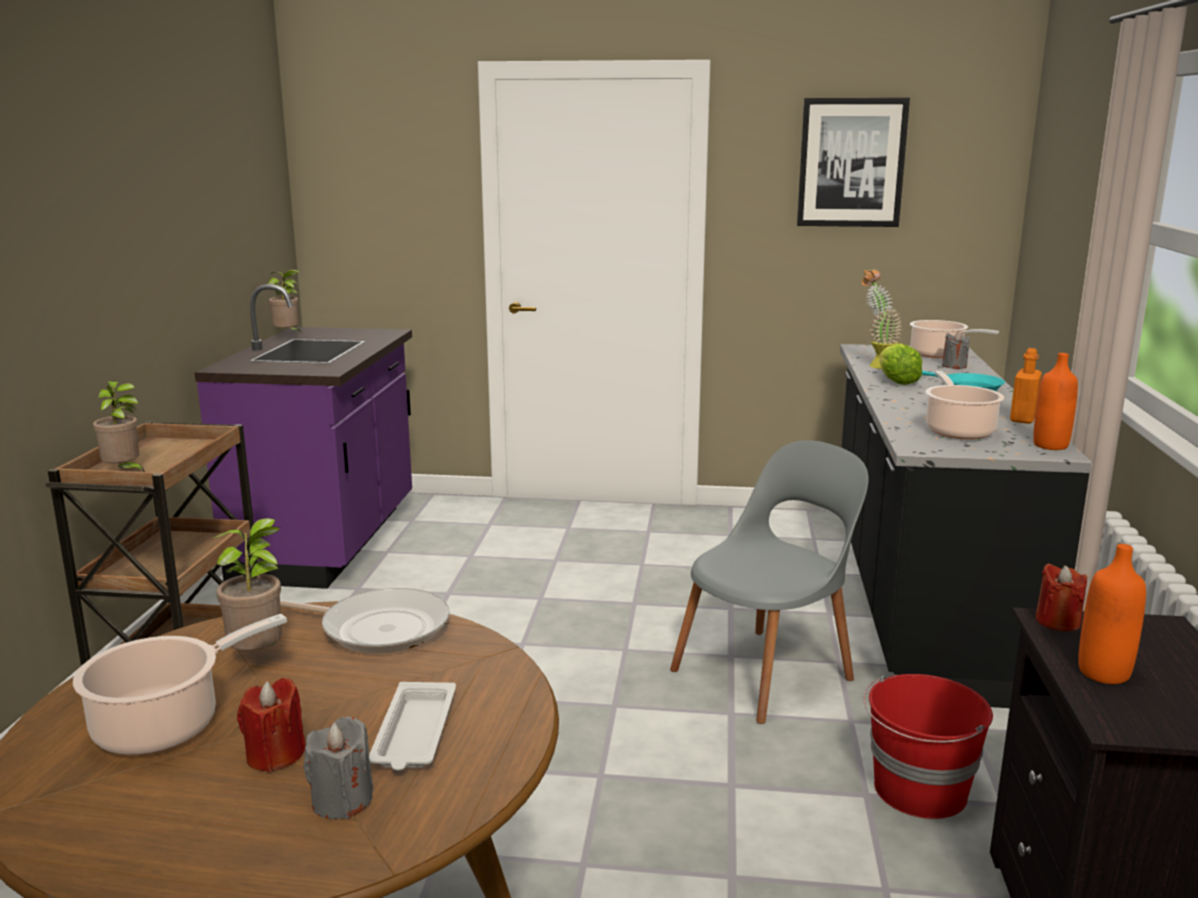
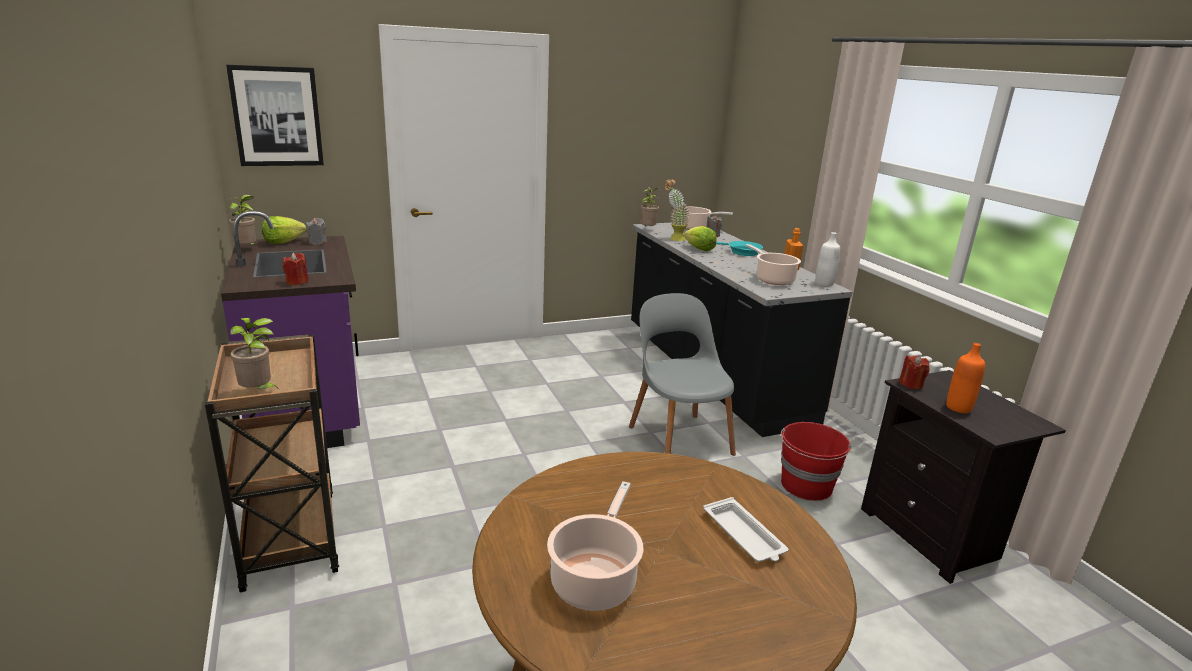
camera: 30 degrees left, 5 degrees up
(260, 656) = (582, 513): potted plant -> potted plant (648, 230)
(275, 755) = (691, 576): red candle -> red candle (297, 282)
(335, 331) = (283, 242): none -> lettuce
(342, 801) = (767, 590): grey candle -> grey candle (318, 242)
(379, 628) = (625, 473): frying pan -> none
(767, 672) = (678, 437): grey chair -> grey chair turned 45 degrees counterclockwise
(851, 163) = (635, 108): picture -> picture (277, 116)
(1050, 445) = (824, 283): orange bottle -> white bottle

